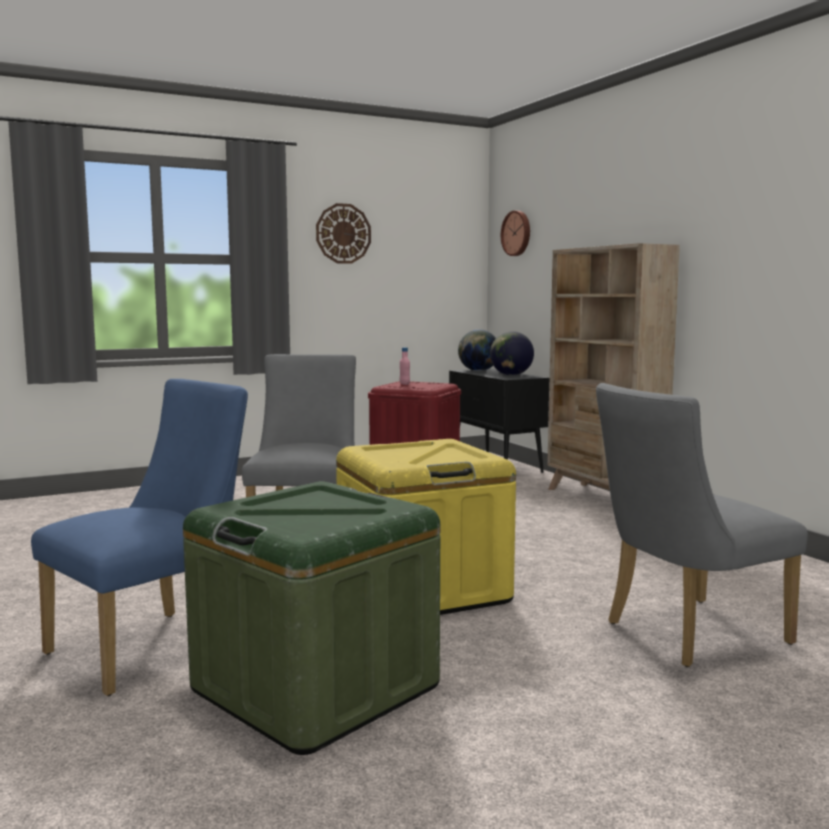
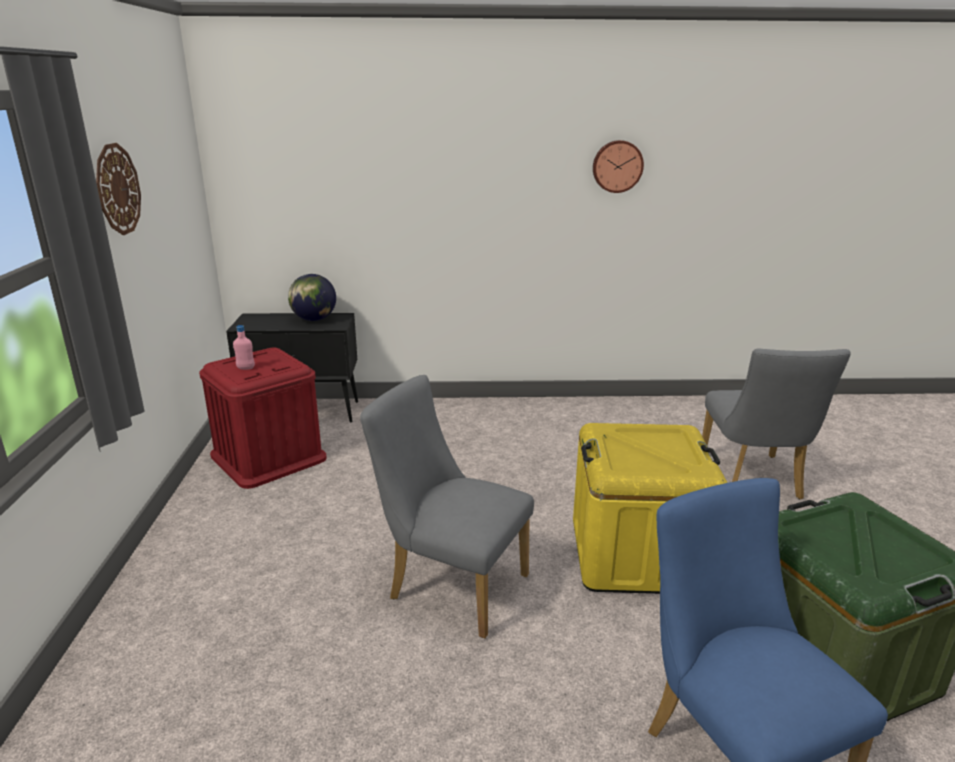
camera: 65 degrees left, 15 degrees up
(478, 371) = (257, 322): globe -> none
(517, 233) = (267, 160): wall clock -> wall clock (617, 166)
(603, 499) = (464, 407): beige bookcase -> none

